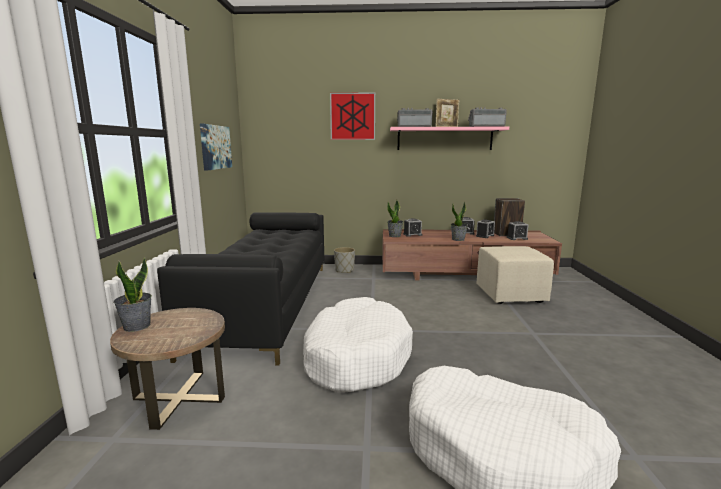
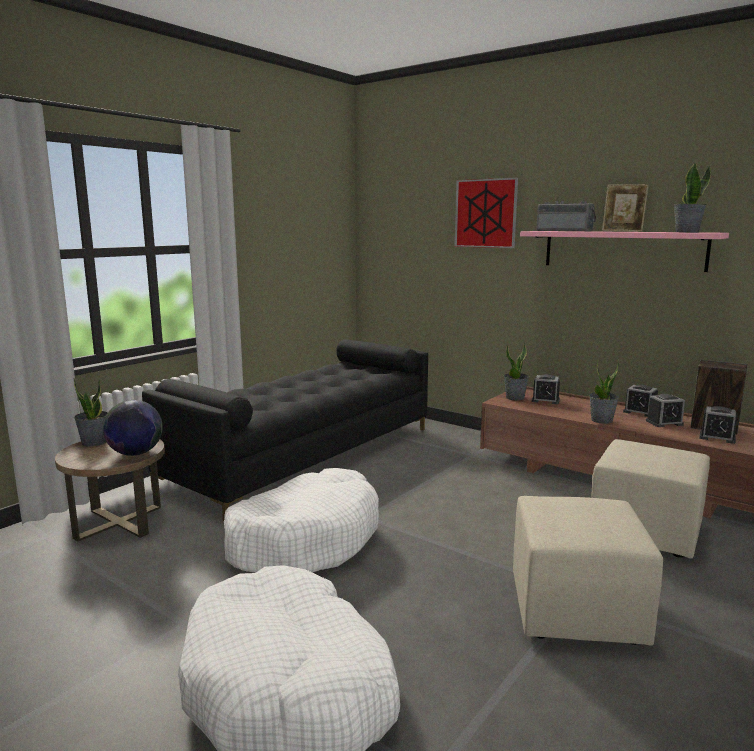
camera: 35 degrees right, 0 degrees up
(203, 324) = (135, 453): none -> globe
(215, 147) = (294, 257): picture -> none
(344, 270) = (451, 436): grey planter -> none
(486, 126) = (686, 232): radio -> potted plant
(547, 342) = (577, 612): none -> beige ottoman

